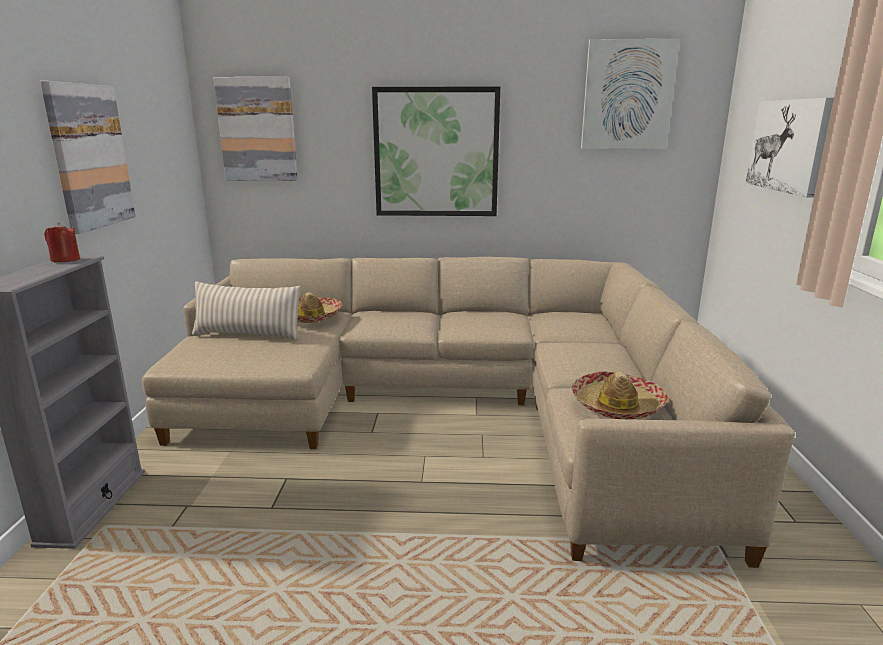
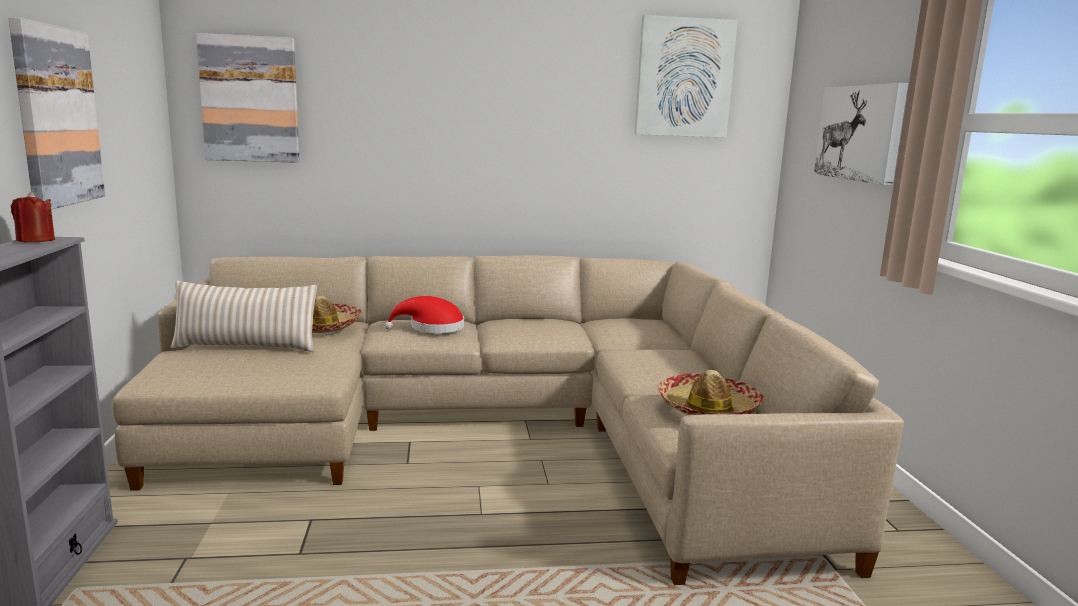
camera: 10 degrees left, 5 degrees down
(399, 319) = (432, 328): none -> red hat
(436, 153) = (470, 134): picture -> none

